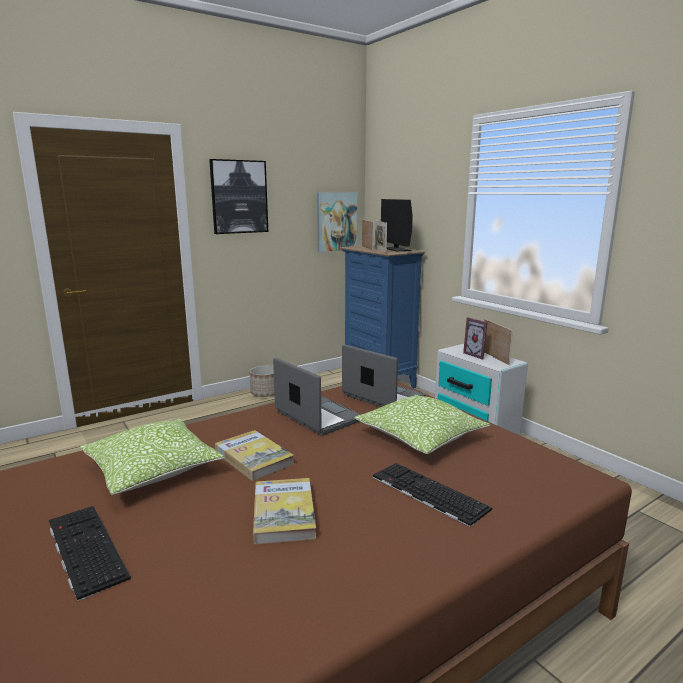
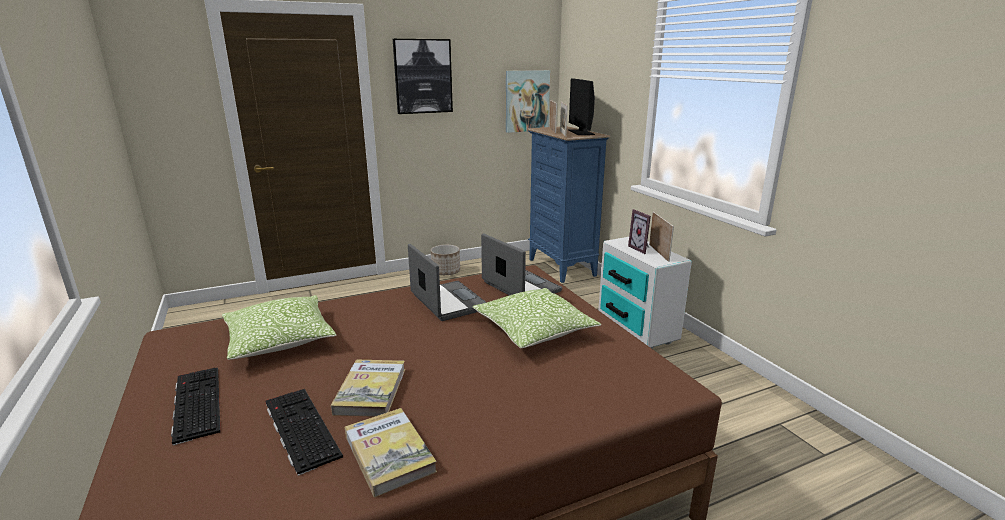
camera: 10 degrees right, 5 degrees up
(253, 458) = (370, 337): book -> book (389, 453)
(427, 493) = (509, 385): keyboard -> keyboard (299, 428)

